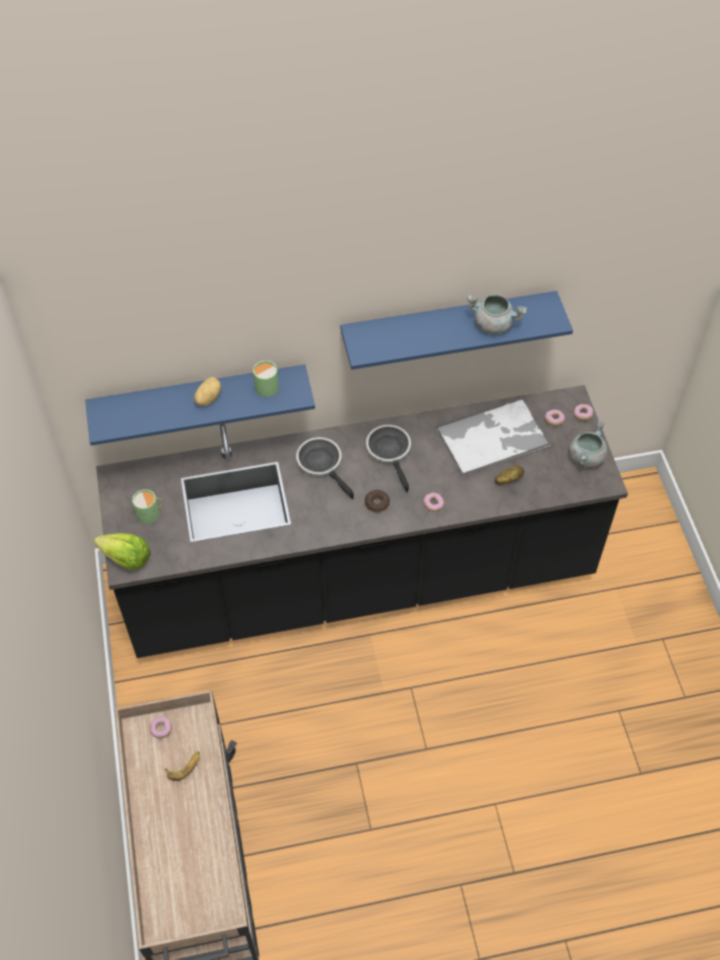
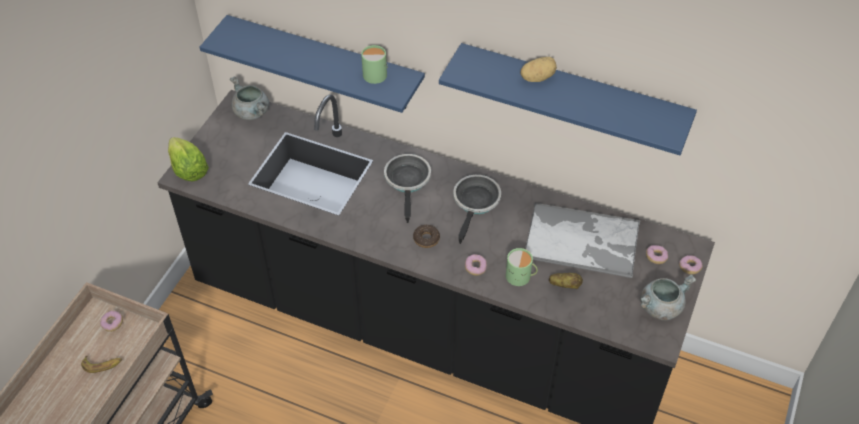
camera: 35 degrees right, 5 degrees down
(150, 513) = (238, 146): green mug -> green mug (521, 276)
(207, 398) = (319, 59): potato -> potato (537, 77)
(494, 324) = (605, 108): grey cooking pot -> grey cooking pot (252, 112)

